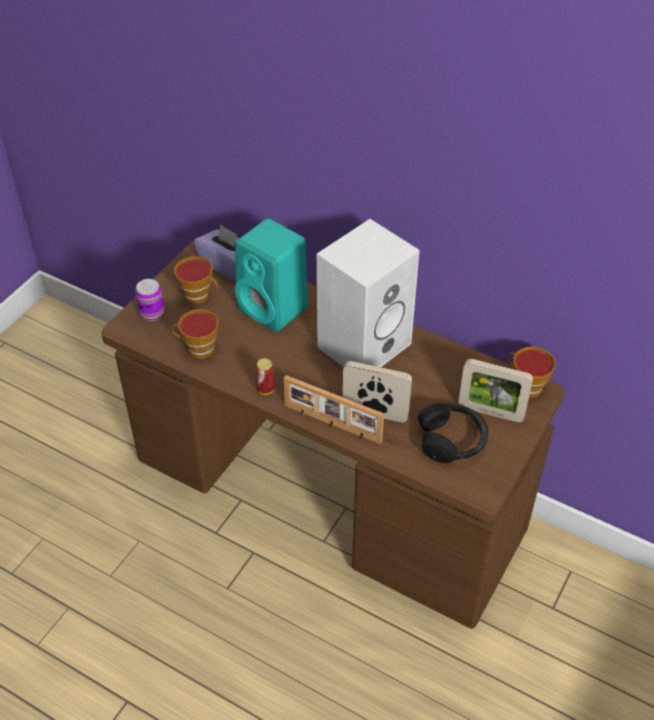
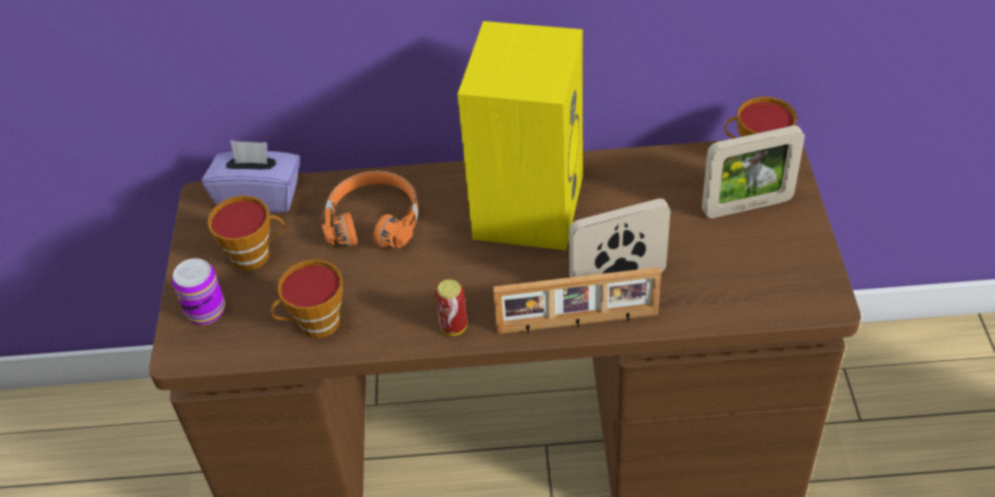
camera: 30 degrees left, 0 degrees up
(275, 309) = (374, 220): turquoise speaker -> orange headphones
(364, 343) = (526, 204): white speaker -> yellow speaker
(452, 440) = (735, 262): black headphones -> none

